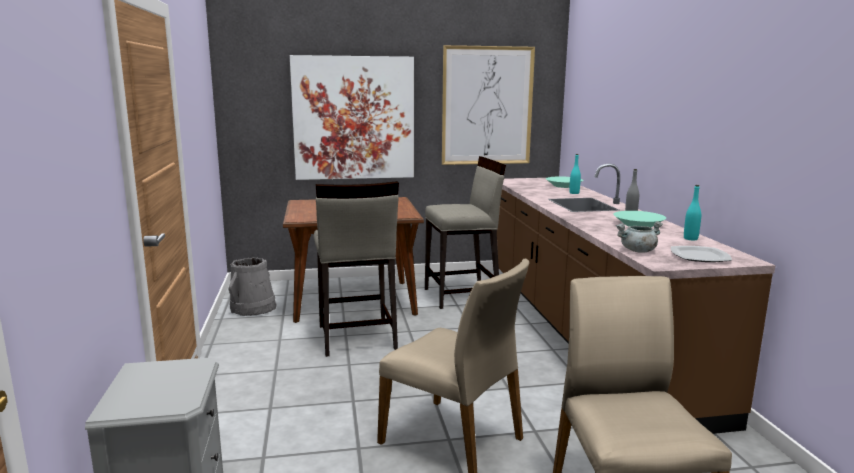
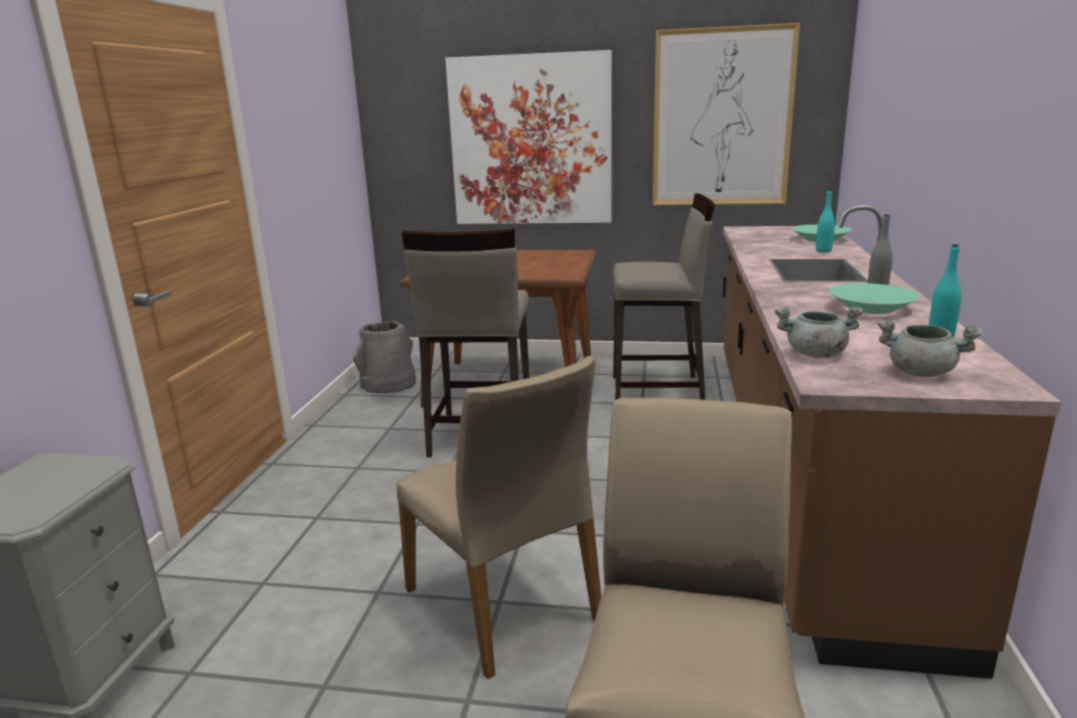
camera: 20 degrees right, 5 degrees up
(700, 256) = (921, 372): plate -> grey cooking pot

